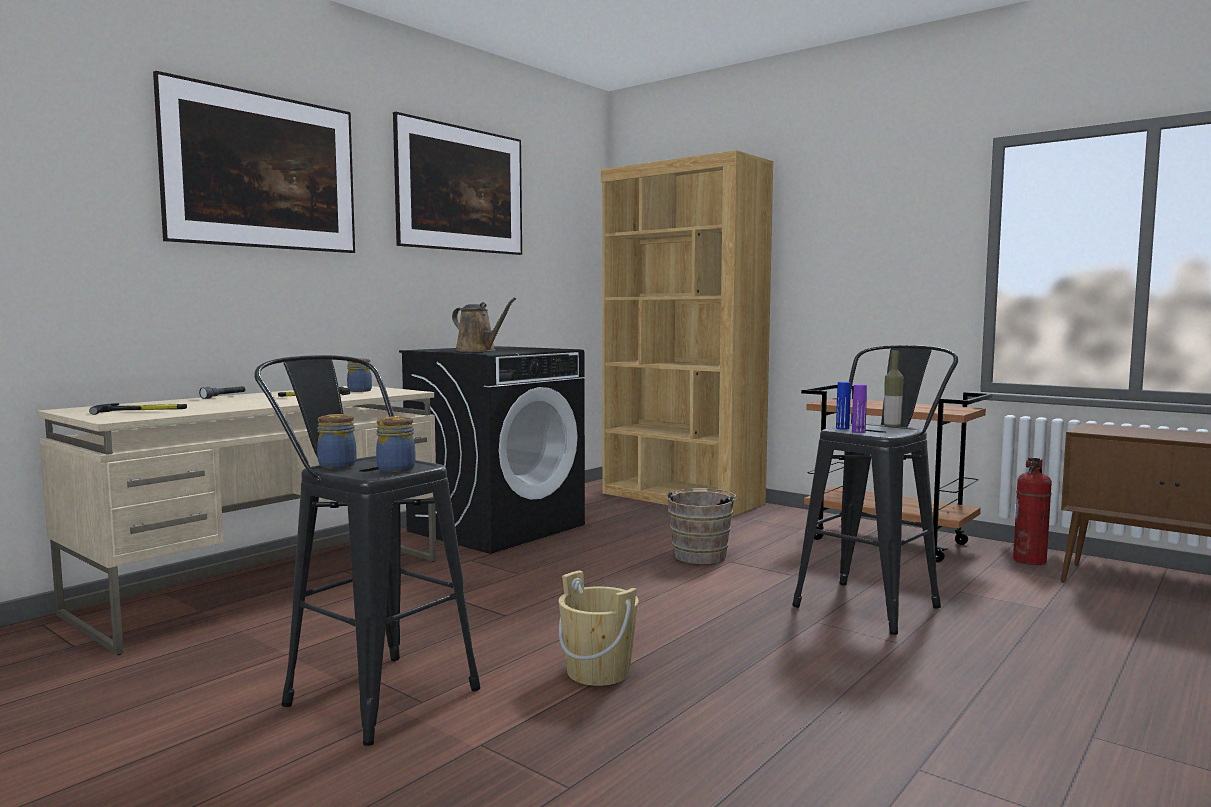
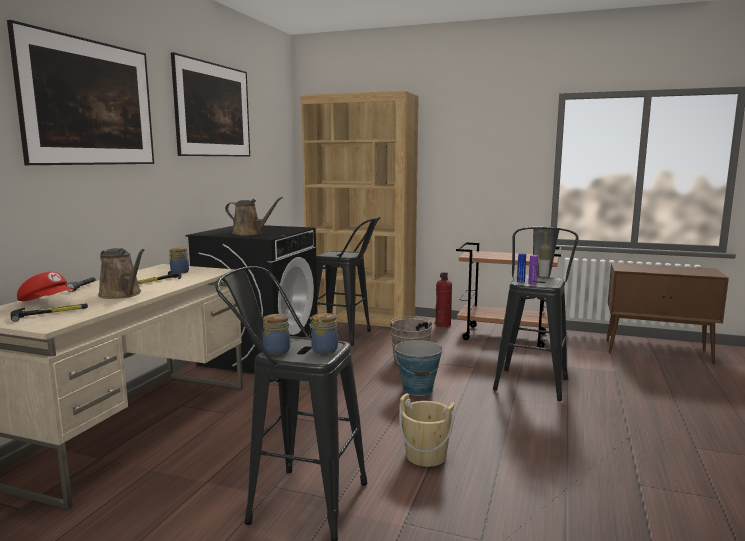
camera: 20 degrees left, 5 degrees up
(162, 404) = (47, 302): none -> red cap
(249, 403) = (122, 294): none -> brown watering can
(636, 519) = (347, 336): none -> black stool
(673, 591) = (418, 389): none -> bucket
(1030, 561) = (584, 341): fire extinguisher -> fire extinguisher (443, 325)

